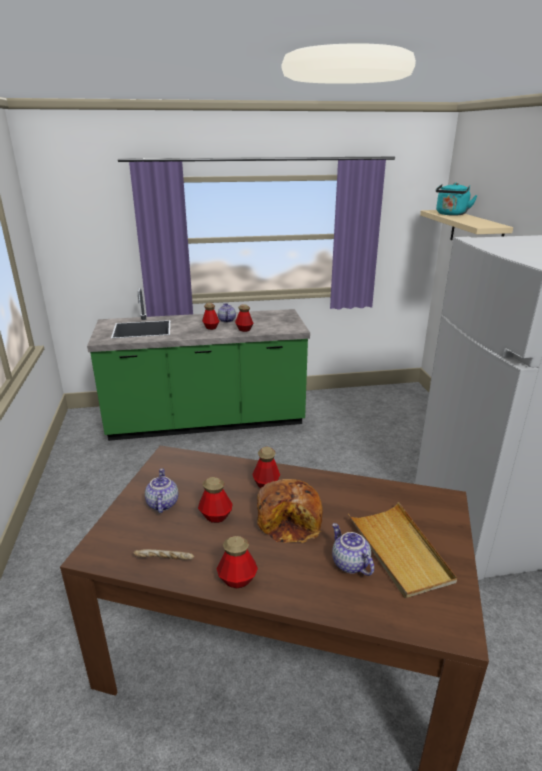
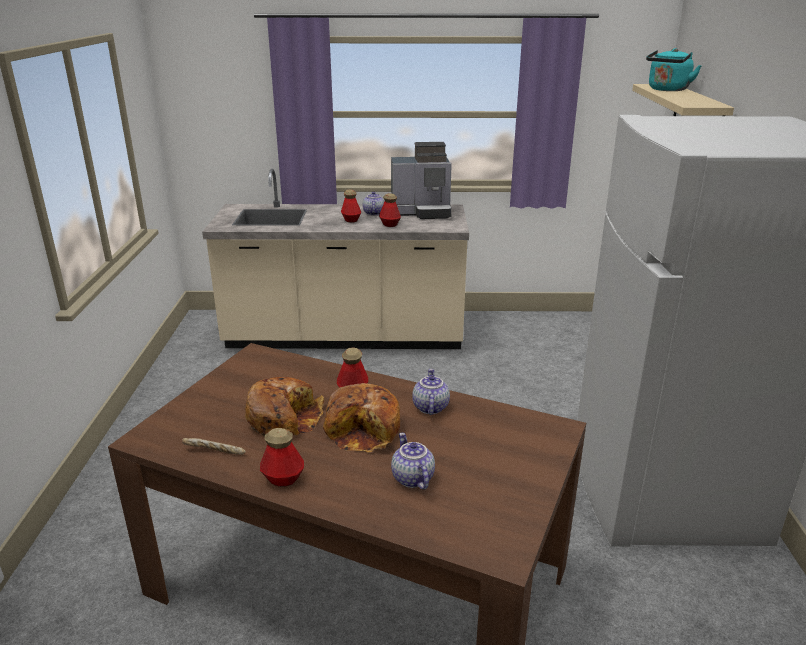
camera: 10 degrees right, 0 degrees up
(162, 503) = (231, 400): teapot -> teapot (429, 407)
(206, 422) = (345, 337): green counter -> beige counter
(215, 516) = (284, 417): bottle -> bread
(266, 317) = (422, 212): none -> coffee machine
(399, 551) = (475, 472): beige tray -> none

